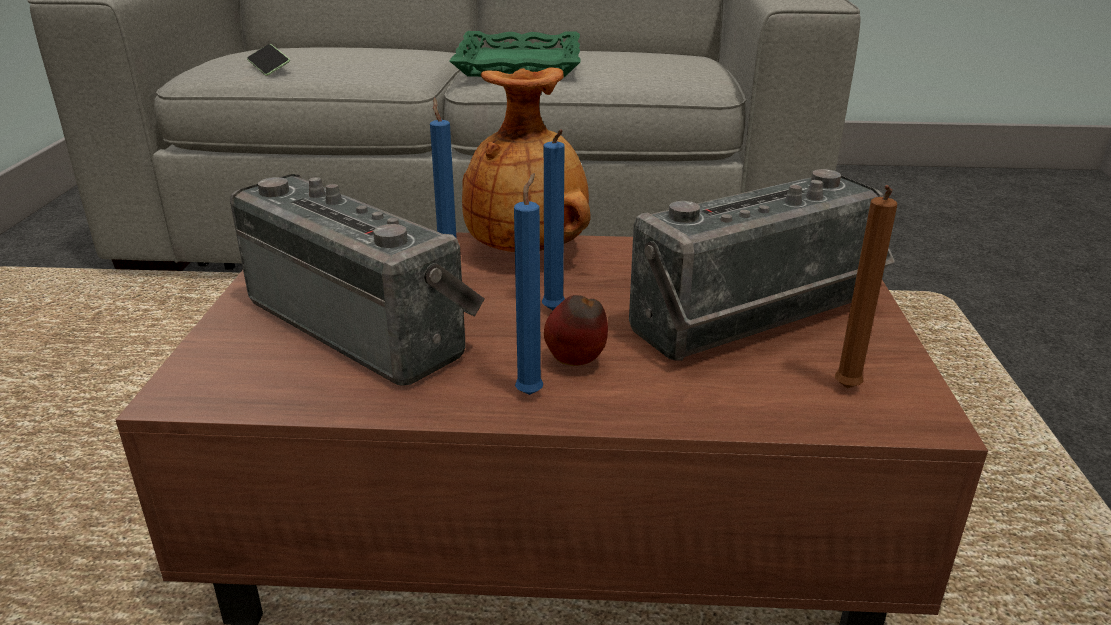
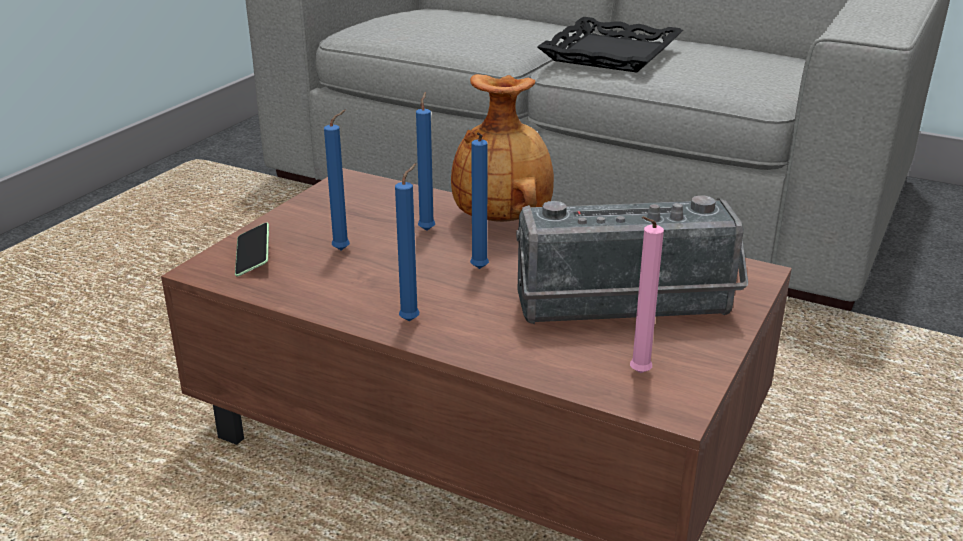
camera: 25 degrees right, 0 degrees up
(269, 68) = (406, 33): phone -> phone (253, 258)
(364, 324) = (344, 250): radio -> blue candle
(517, 64) = (609, 54): green tray -> black tray
(577, 363) = (460, 309): apple -> none
(845, 390) = (637, 374): brown candle -> pink candle

